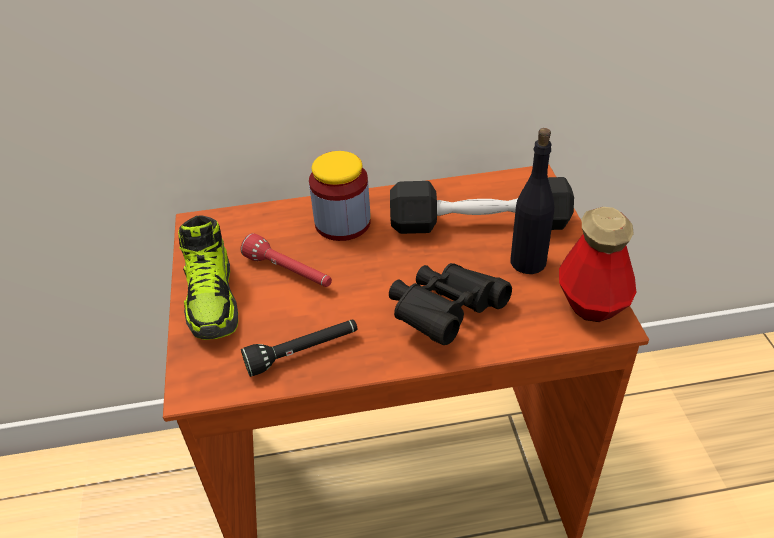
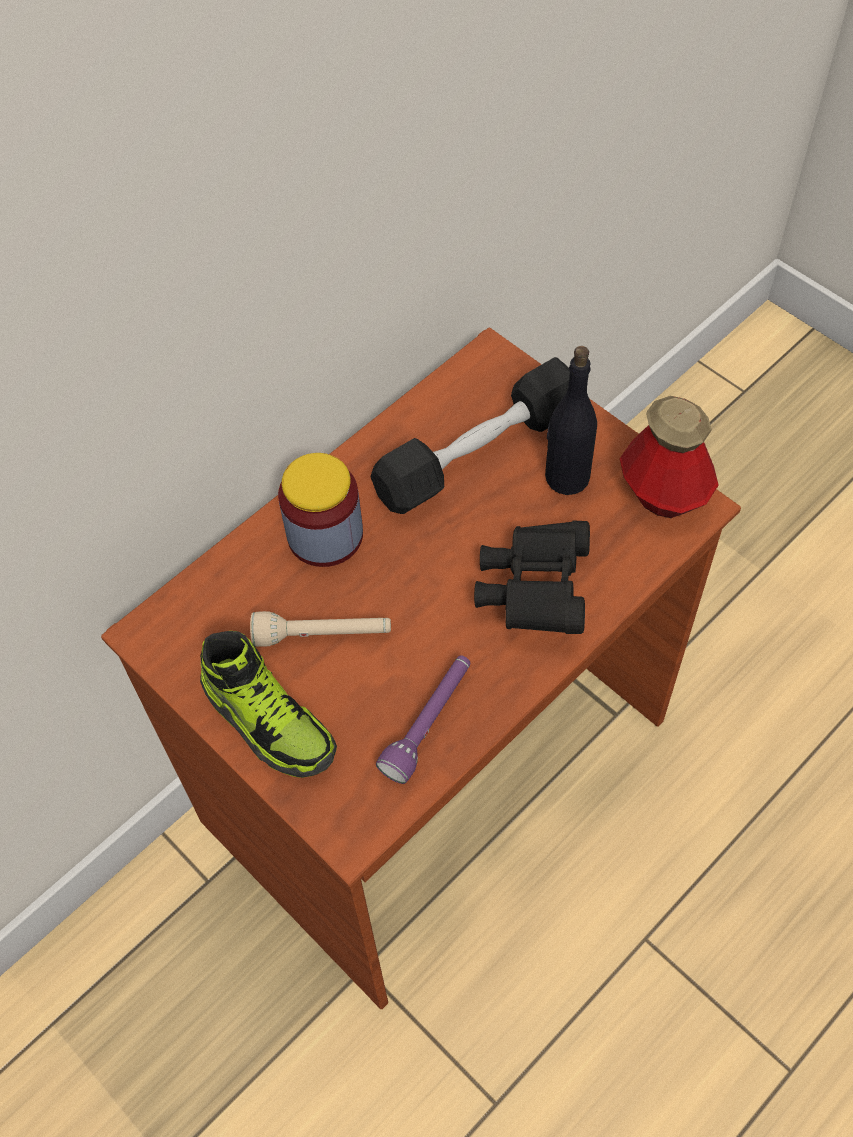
camera: 35 degrees left, 15 degrees up
(289, 272) = (323, 635): red flashlight -> beige flashlight
(303, 353) = (429, 722): black flashlight -> purple flashlight

